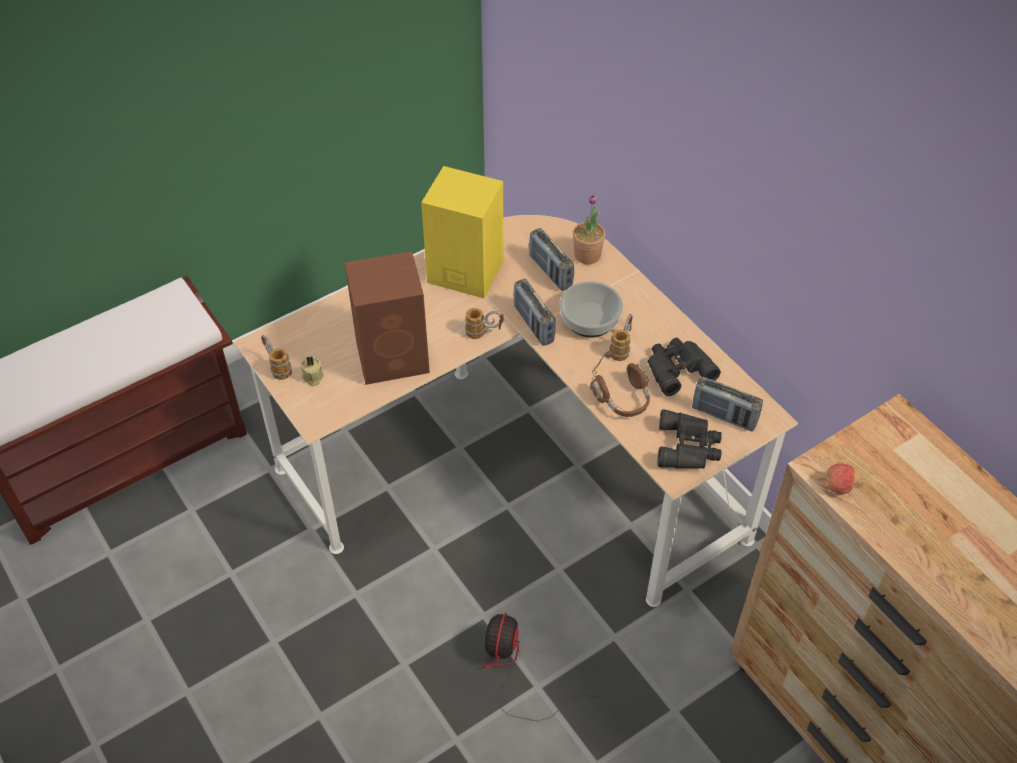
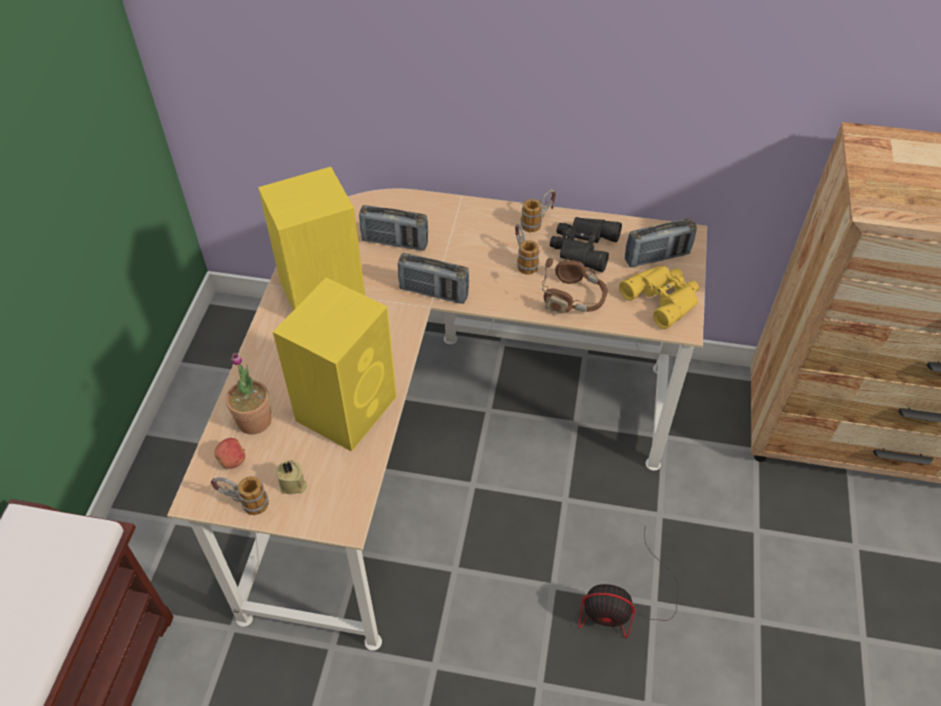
camera: 45 degrees left, 0 degrees up
(394, 356) = (348, 407): brown speaker -> yellow speaker
(484, 333) = (402, 328): mug -> mug (538, 221)
(515, 670) = (624, 606): fan -> fan turned 45 degrees counterclockwise
(587, 255) = (408, 210): potted plant -> potted plant (254, 421)
(590, 320) = (473, 257): bowl -> none
(689, 447) = (663, 297): black binoculars -> yellow binoculars
(838, 486) = (903, 212): apple -> apple (233, 460)

